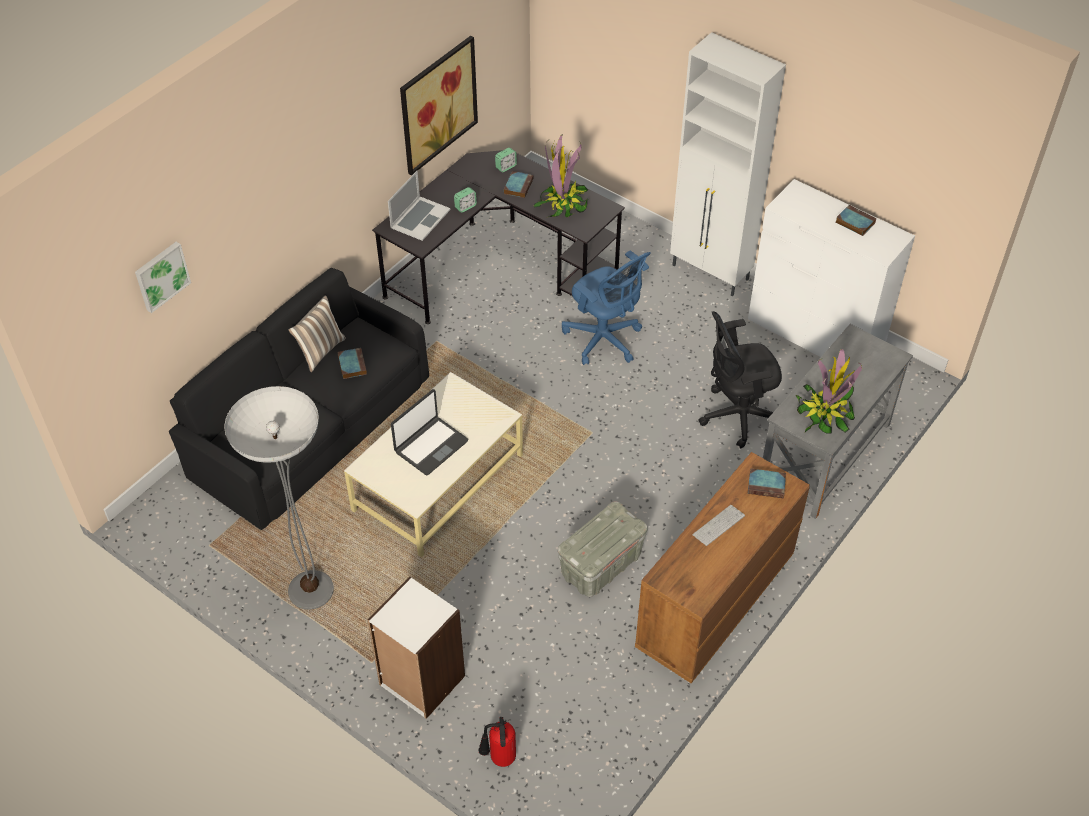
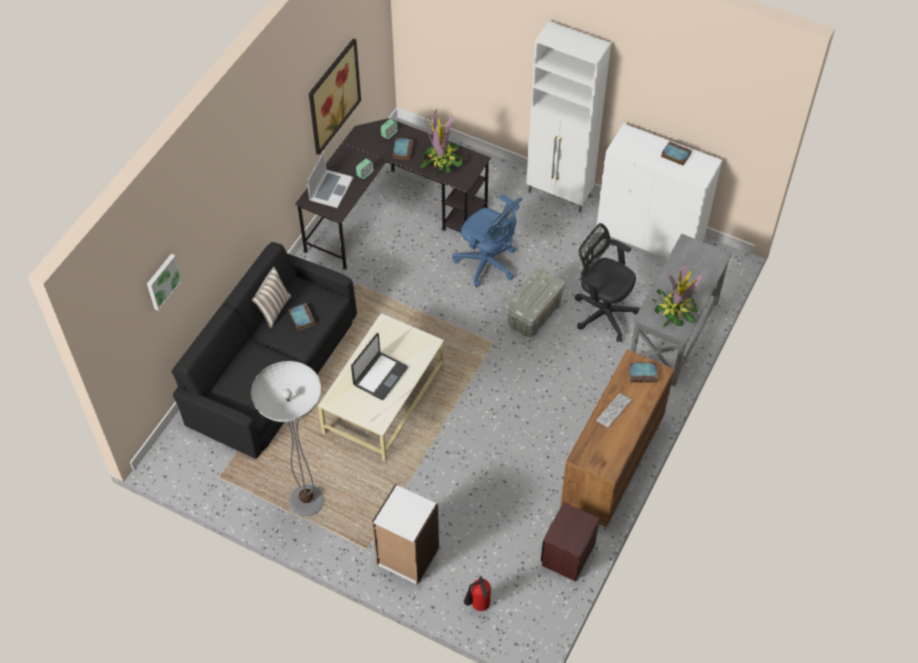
camera: 10 degrees left, 5 degrees up
(601, 566) = (522, 447): grey storage box -> grey storage box (533, 315)
(633, 711) = (568, 554): none -> brown nightstand
(737, 416) = (602, 312): black office chair -> black office chair turned 60 degrees clockwise

